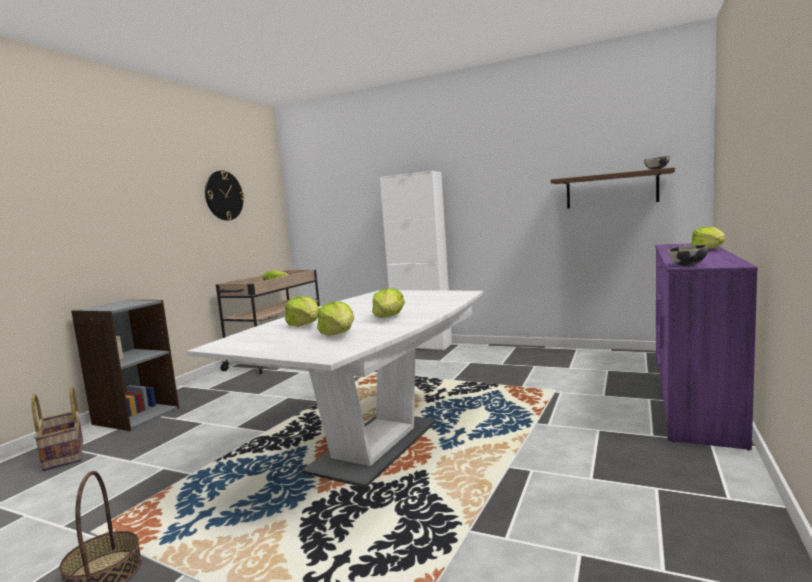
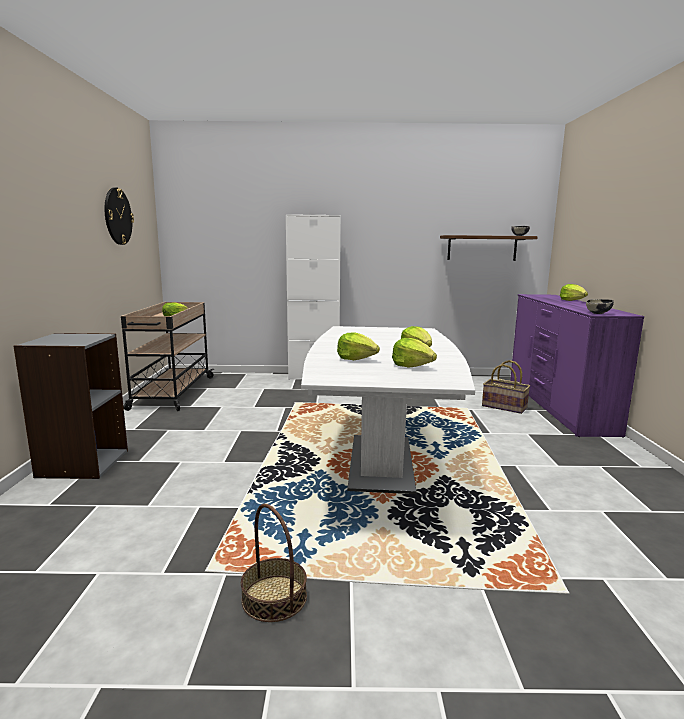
camera: 25 degrees left, 5 degrees up
(65, 455) = (49, 511): basket -> basket (504, 407)

